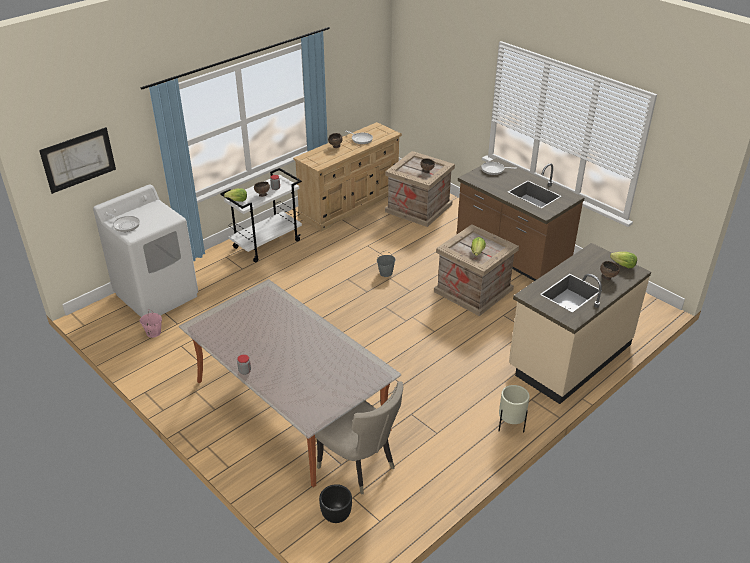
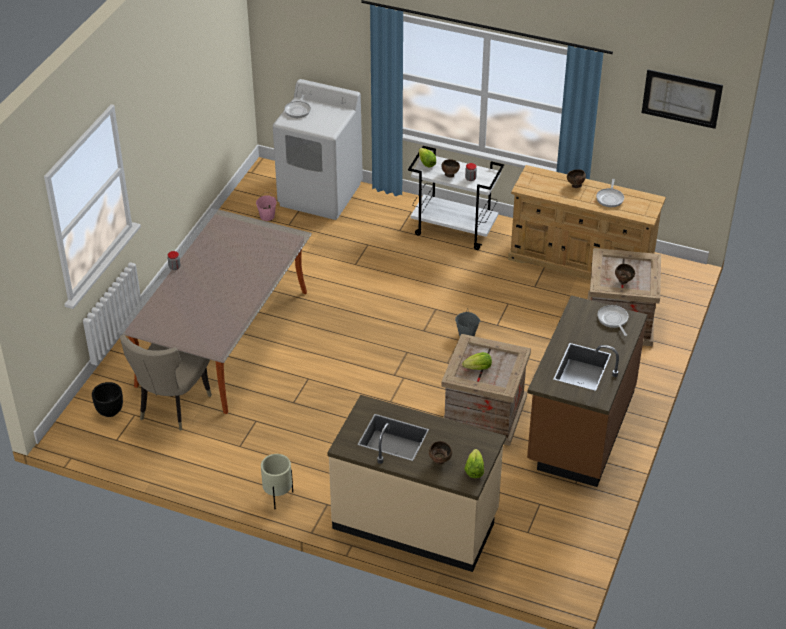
camera: 65 degrees right, 5 degrees up
(78, 160) = (297, 31): picture -> picture (681, 98)

